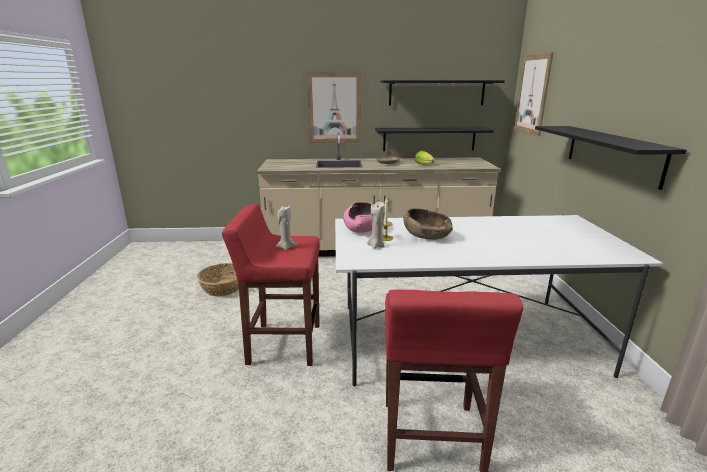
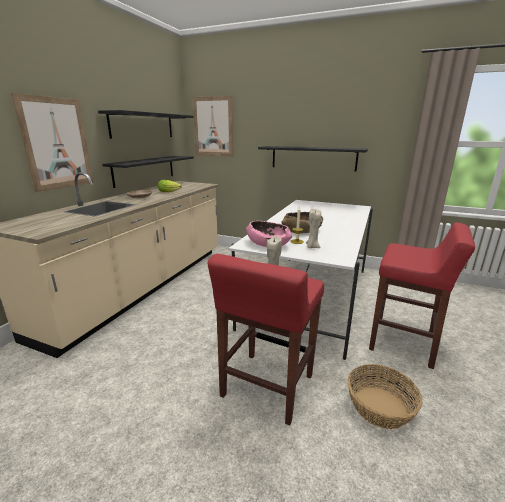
camera: 65 degrees left, 0 degrees up
(223, 288) = (90, 419): basket -> basket (379, 407)

